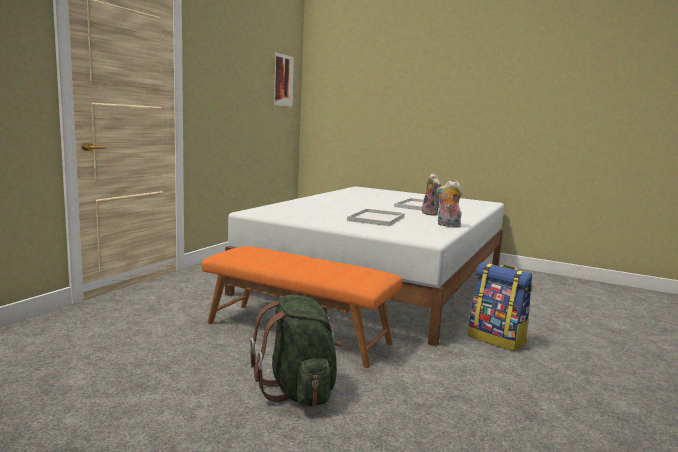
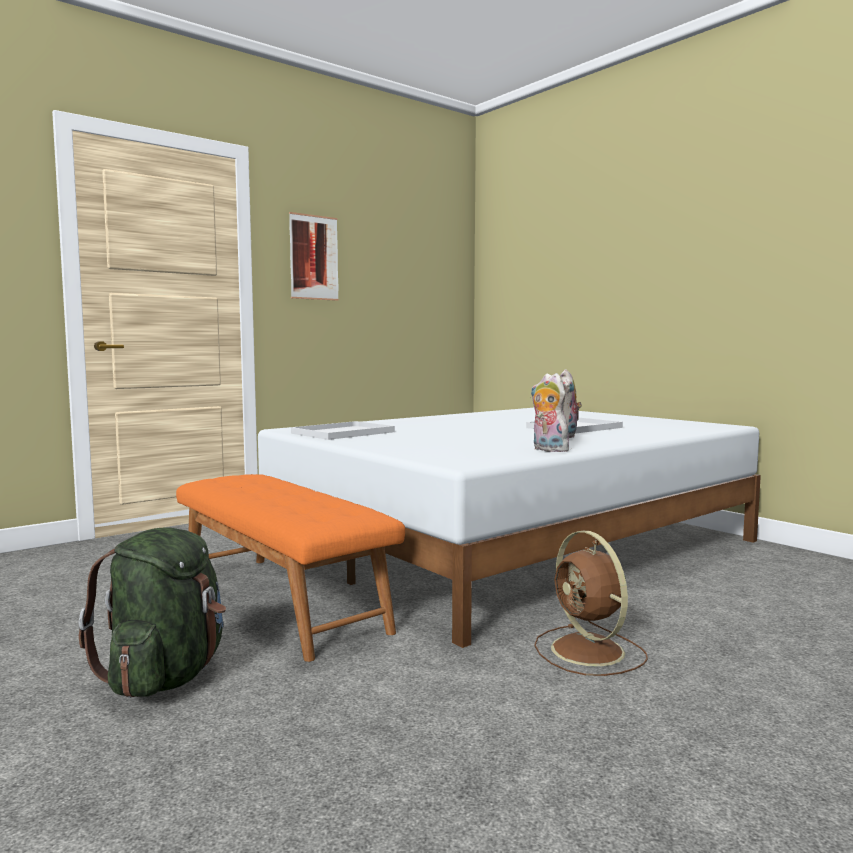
camera: 25 degrees right, 5 degrees down
(283, 80) = (436, 259): picture -> picture (314, 257)
(376, 218) = (451, 439): white tray -> white tray (344, 432)
(497, 339) = (589, 652): backpack -> brown fan

